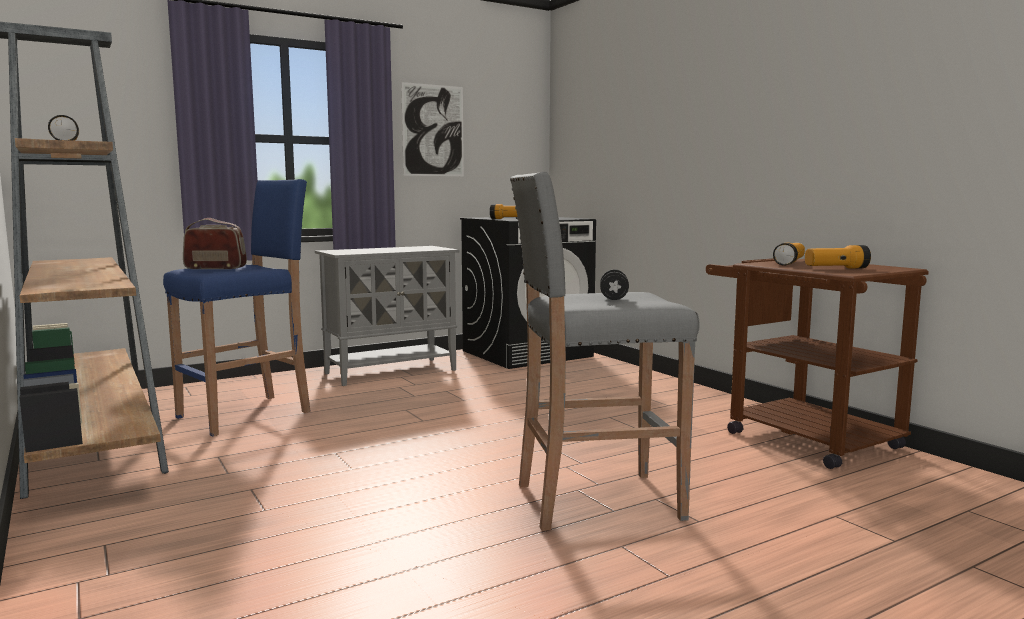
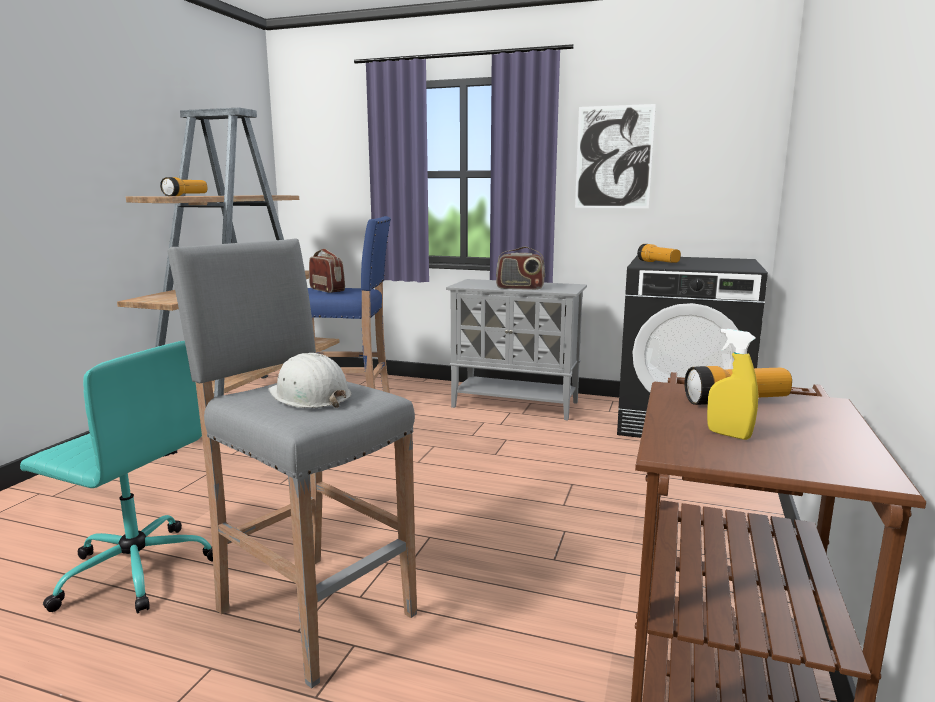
camera: 50 degrees right, 5 degrees up
(401, 250) = (520, 288): none -> radio
(409, 552) = (135, 570): none -> turquoise office chair
(614, 298) = (309, 396): black dumbbell -> white hard hat
(836, 268) = (728, 435): flashlight -> yellow spray bottle

